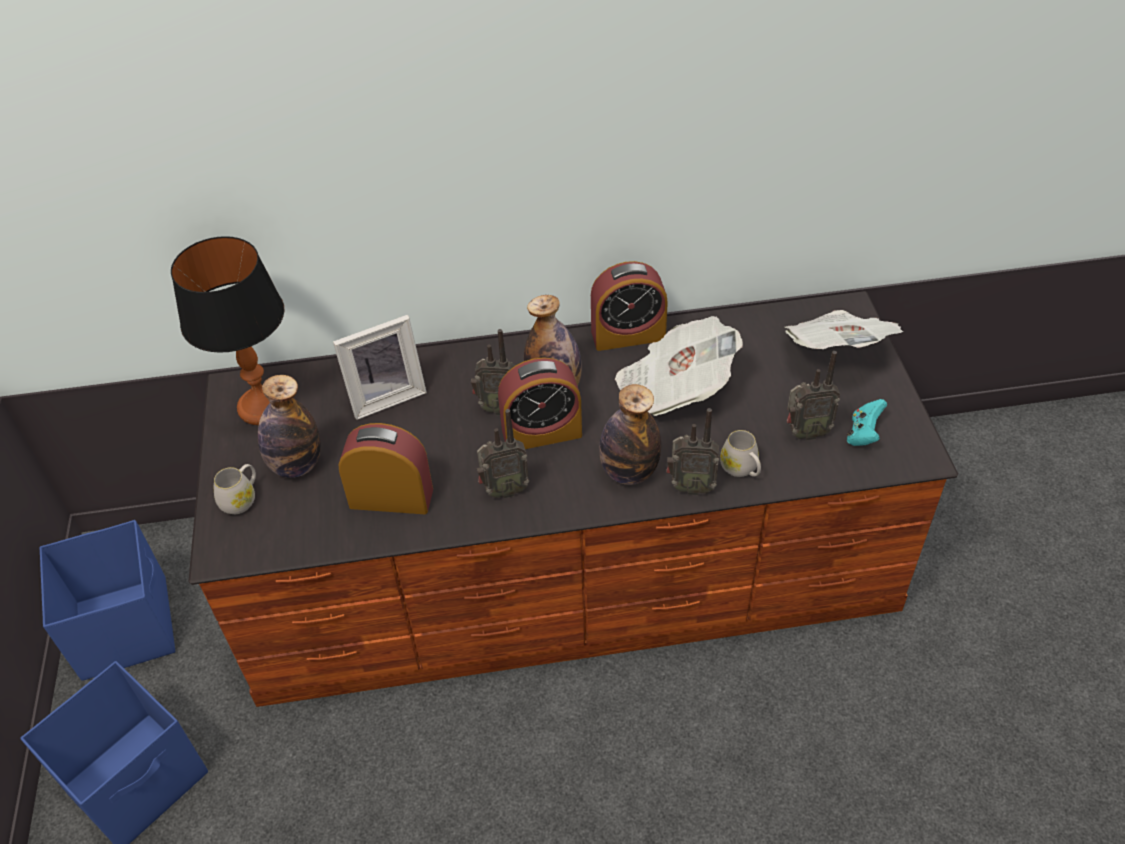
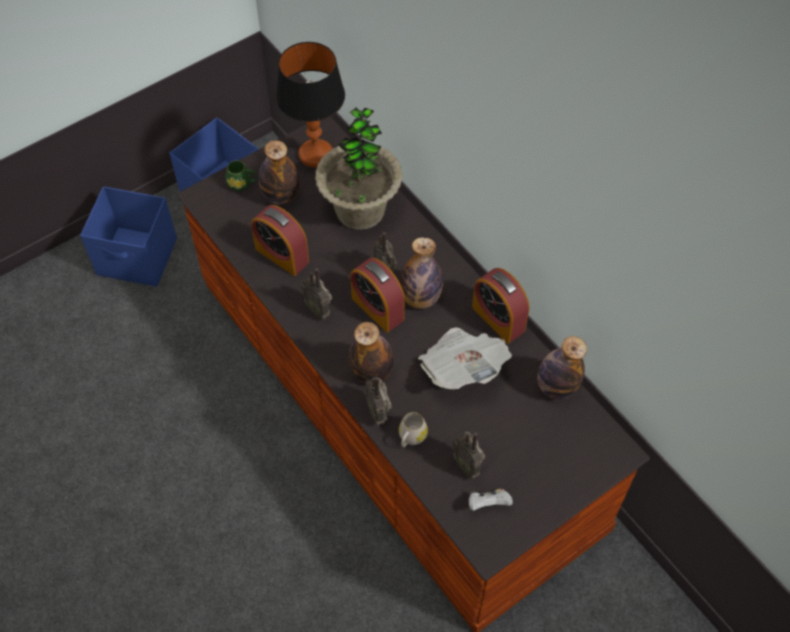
camera: 60 degrees right, 10 degrees up
(241, 499) = (242, 184): white mug -> green mug
(385, 396) = (360, 210): picture frame -> potted plant
(391, 498) = (282, 255): alarm clock -> alarm clock turned 150 degrees clockwise
(744, 324) = (556, 387): none -> bottle
(837, 351) = (565, 459): newspaper -> none
(863, 434) = (488, 504): turquoise game controller -> white game controller

